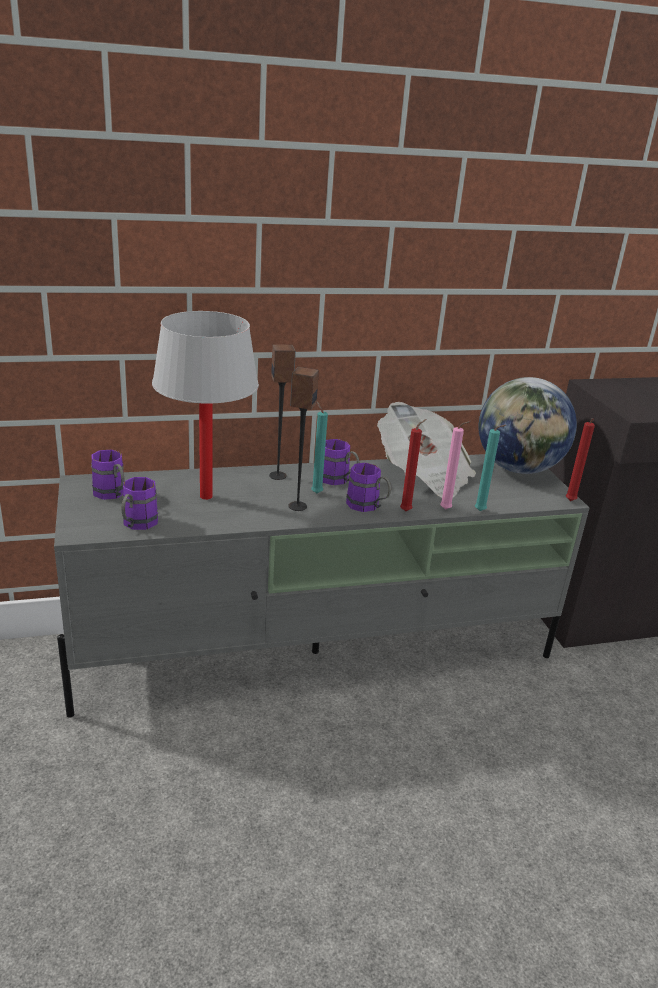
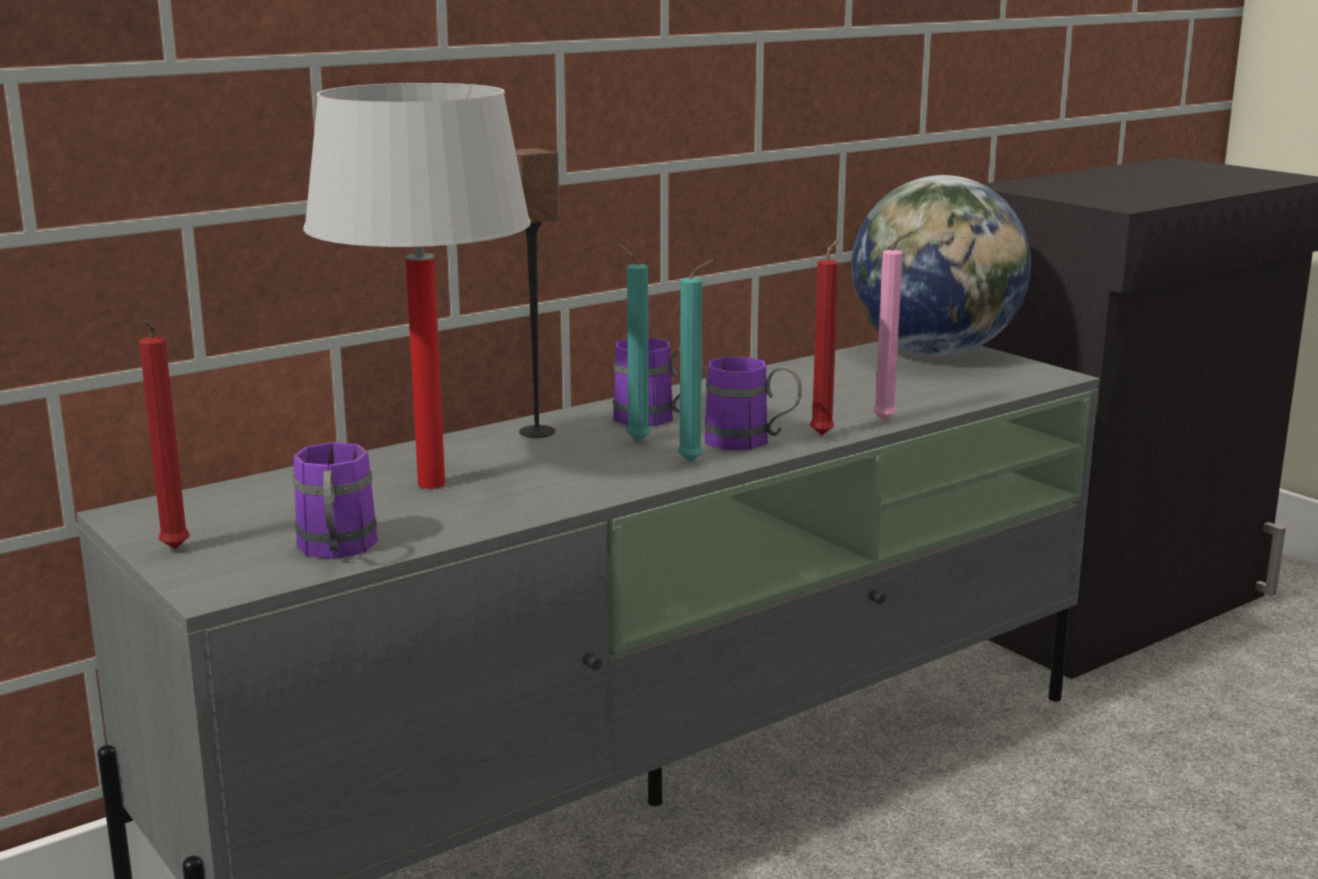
camera: 20 degrees left, 10 degrees down
(113, 495) = (232, 518): purple mug -> none
(297, 506) = (623, 464): speaker -> none
(423, 475) = (794, 386): newspaper -> none
(481, 512) = (945, 412): turquoise candle -> turquoise candle (694, 462)
(570, 502) = (1063, 376): red candle -> red candle (174, 551)

